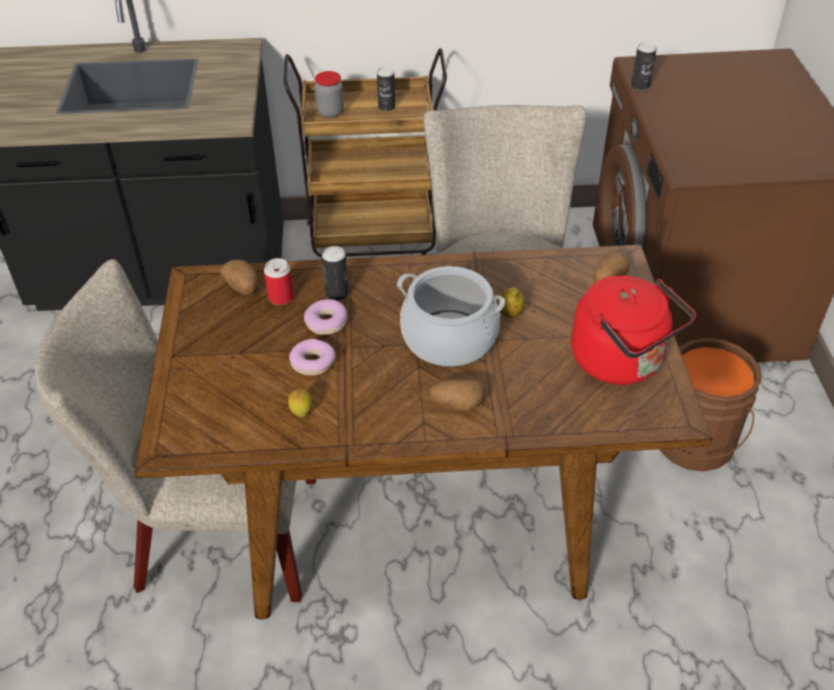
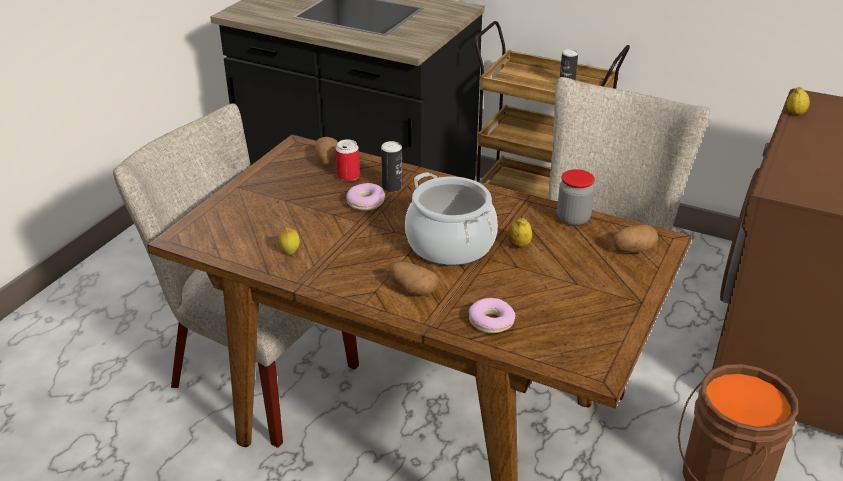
camera: 30 degrees right, 10 degrees down
(313, 362) = (330, 224): donut -> donut (491, 322)
(330, 112) = (516, 78): jar -> jar (573, 219)
(622, 362) = (585, 312): red kettle -> none
(640, 86) = (795, 114): can -> lemon

